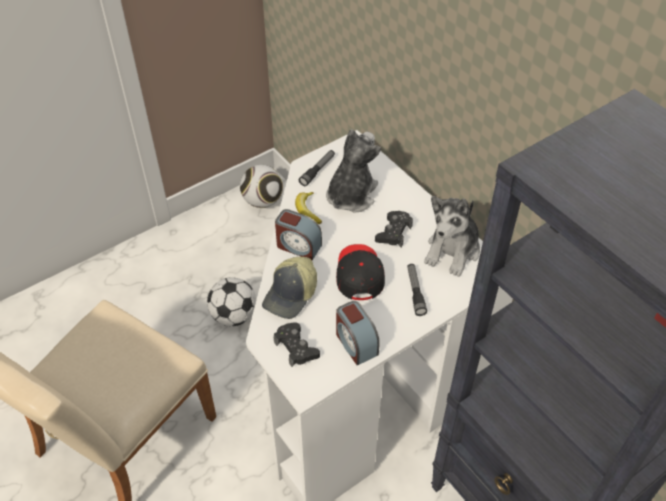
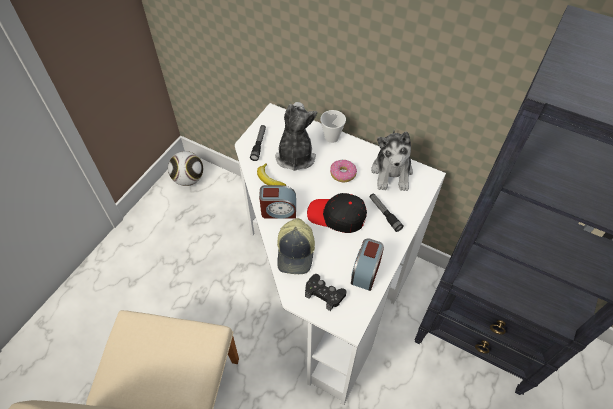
camera: 25 degrees left, 5 degrees up
(234, 316) = (212, 275): football -> none
(355, 343) = (365, 271): alarm clock -> alarm clock turned 75 degrees clockwise
(359, 274) = (337, 216): black cap -> black cap turned 45 degrees counterclockwise
(393, 233) = (343, 174): black game controller -> donut
(405, 189) = (332, 137): none -> cup

